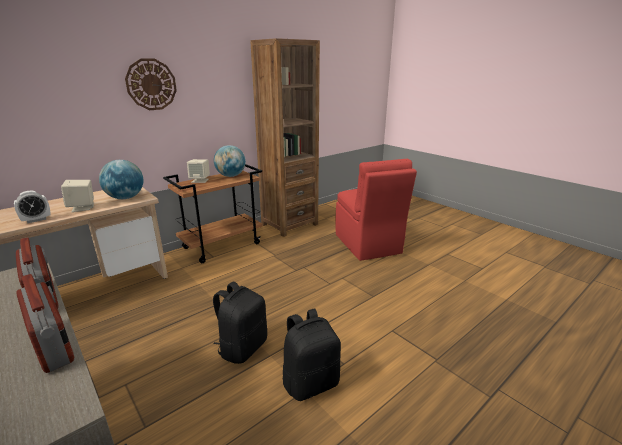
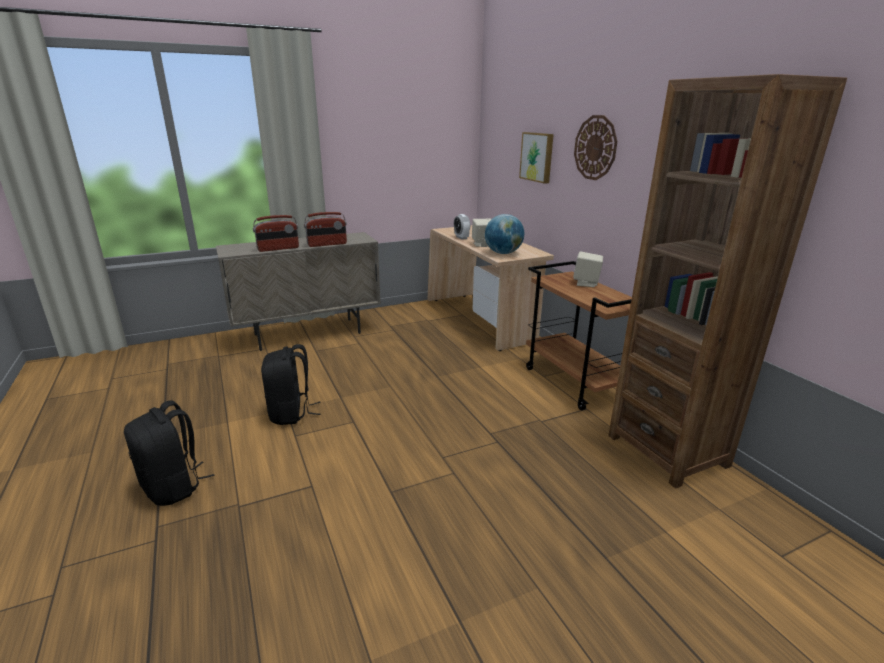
camera: 105 degrees right, 0 degrees up
(64, 104) = (537, 157): none -> picture
(231, 176) = (609, 298): globe -> none
(242, 347) = (361, 385): black backpack -> black backpack (173, 487)
(368, 244) = (571, 542): red chair -> none

